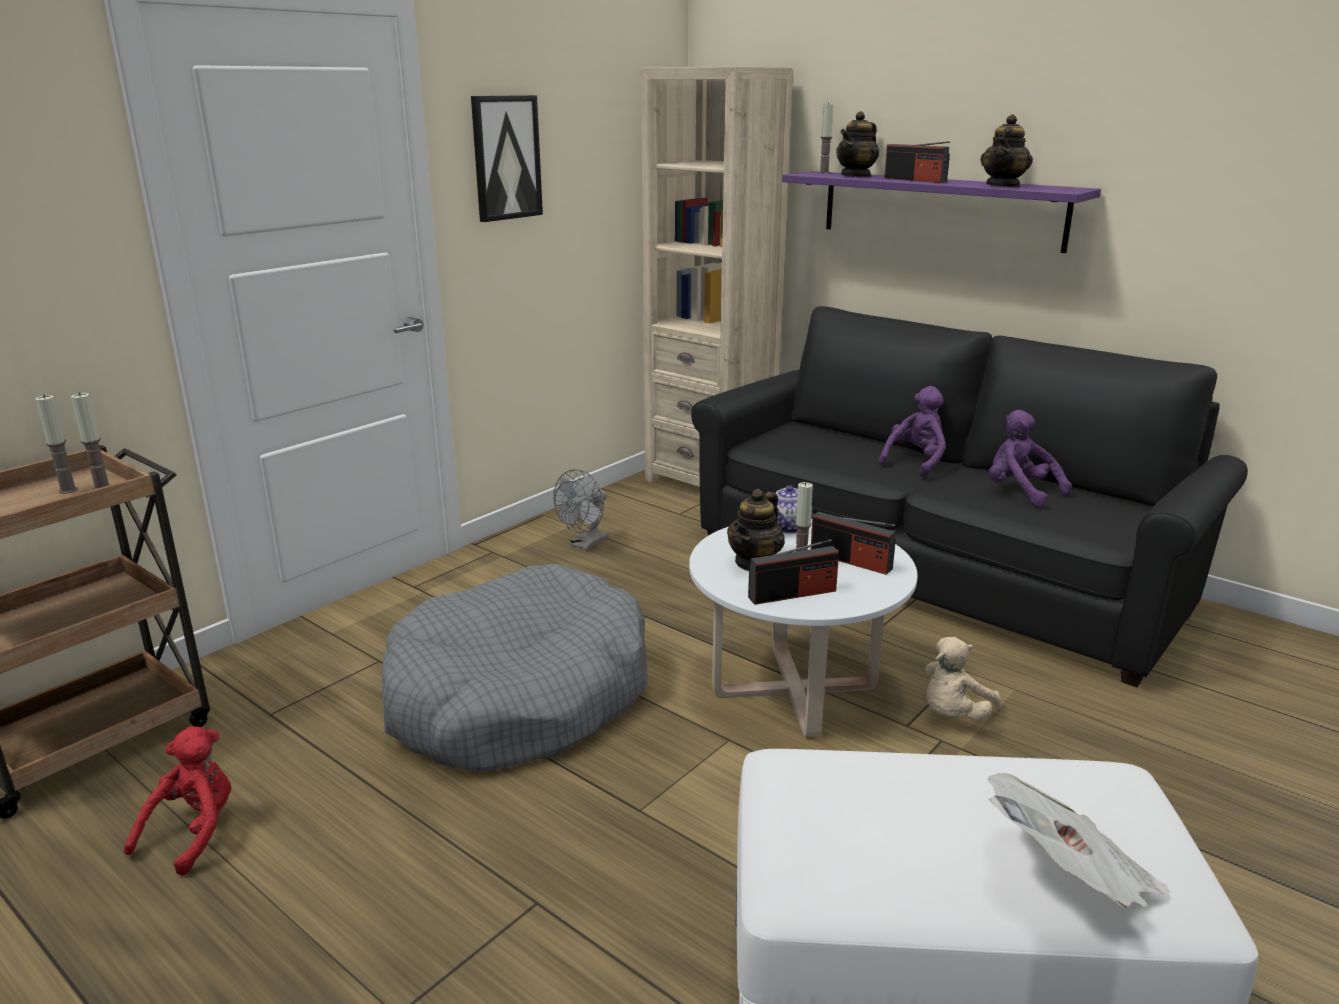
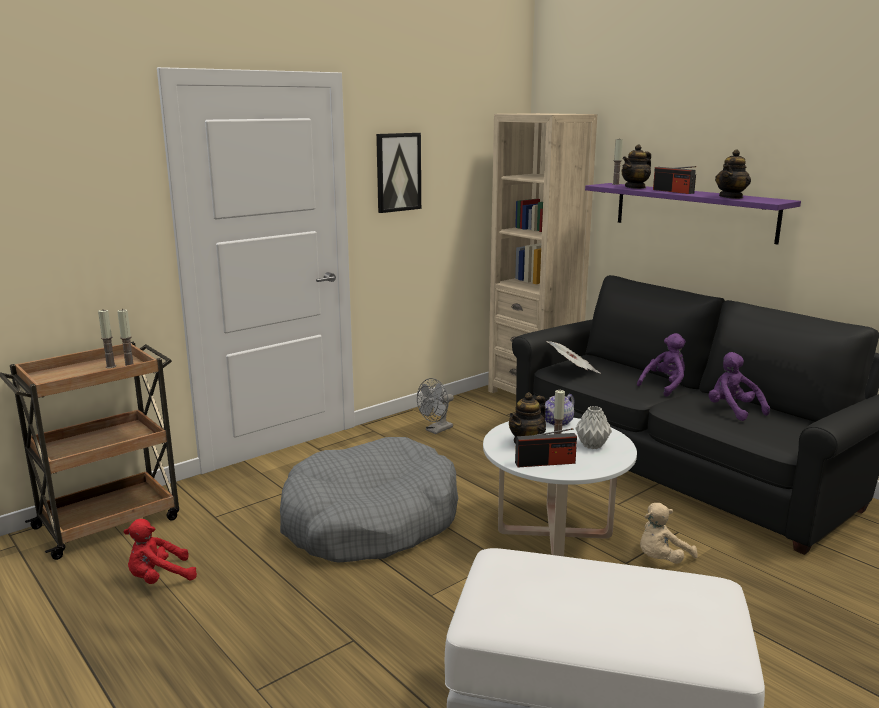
camera: 10 degrees right, 5 degrees down
(194, 832) = (159, 578): red plush toy -> red plush toy turned 150 degrees counterclockwise
(851, 561) = (593, 446): radio -> grey vase
(1069, 878) = (653, 633): newspaper -> newspaper (573, 371)

